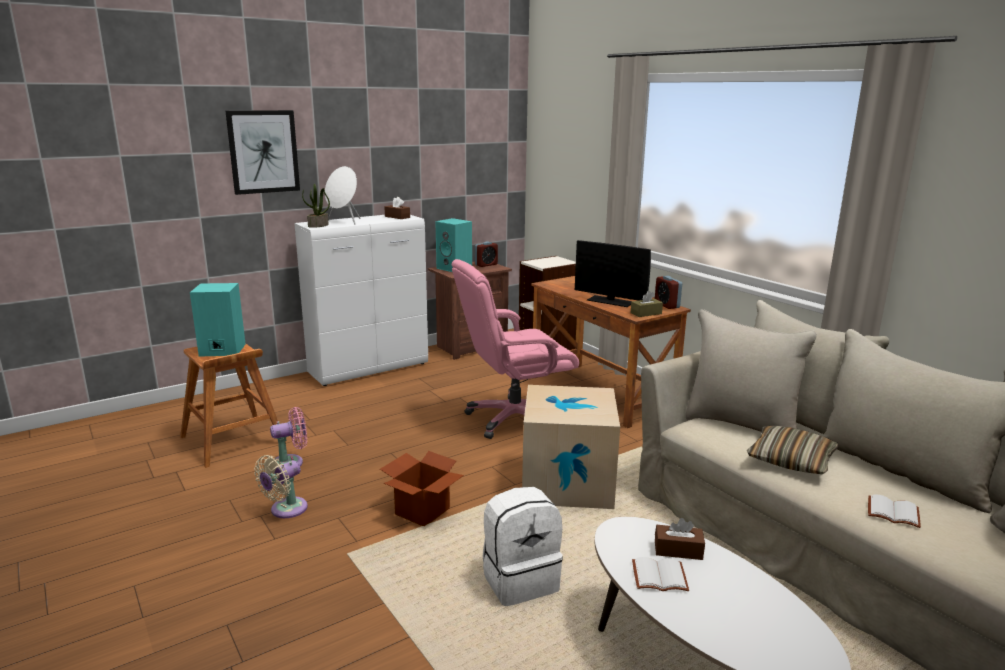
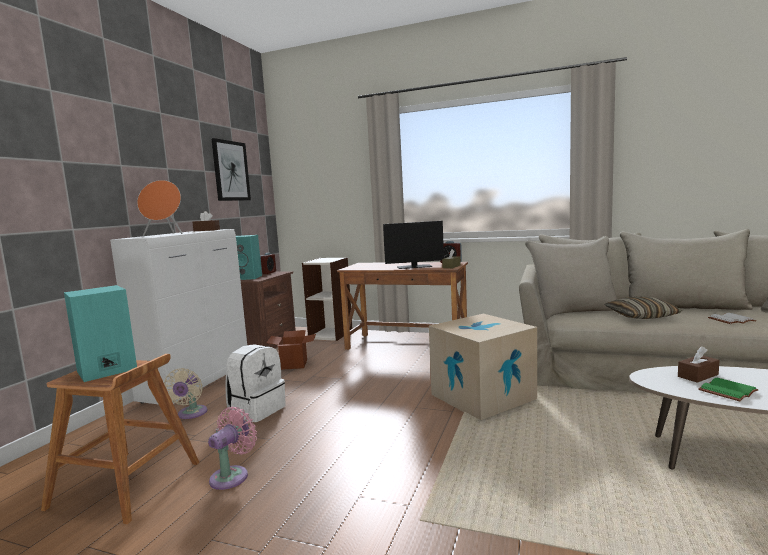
camera: 35 degrees left, 10 degrees down
(263, 152) = (70, 162): picture -> picture (231, 171)
(285, 510) = (294, 516): beige fan -> beige fan (191, 414)
(318, 226) = (146, 237): potted plant -> none
(344, 221) = (164, 234): white speaker -> orange speaker
(422, 511) = (421, 457): cardboard box -> cardboard box (294, 364)
(514, 419) = (378, 375): pink office chair -> none
(520, 580) = (571, 466): white backpack -> white backpack (257, 410)
(660, 575) = (726, 390): white book -> green book

